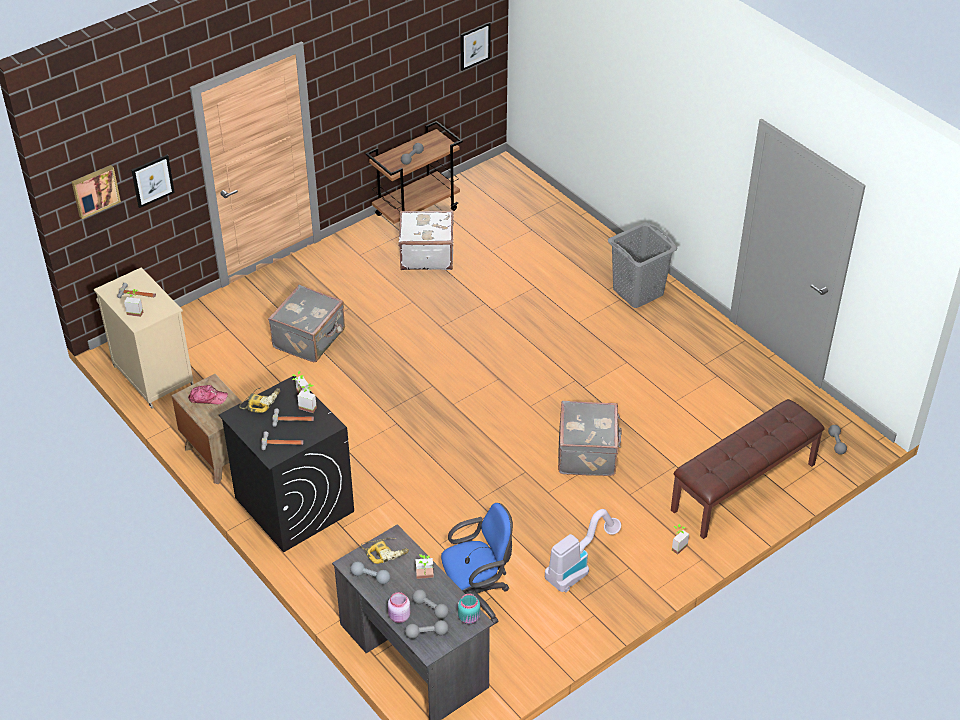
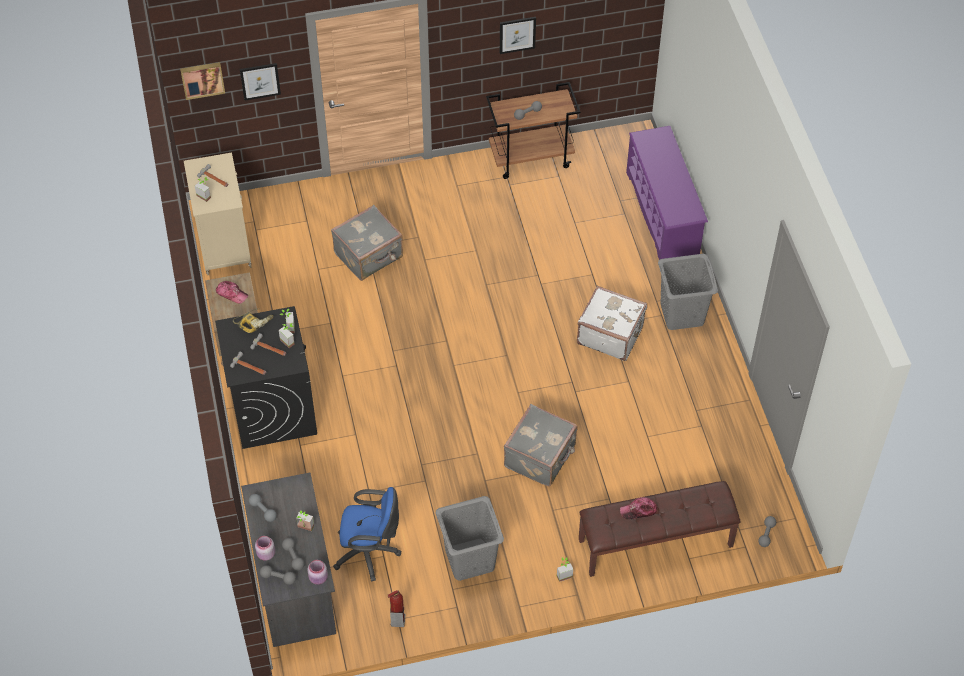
camera: 25 degrees right, 10 degrees up
(385, 552) = (286, 493): power drill -> none
(426, 254) = (515, 206): white suitcase -> white suitcase (610, 334)
(469, 618) = (318, 578): turquoise jar -> pink jar
(474, 45) = (621, 25): picture -> picture (517, 34)
(543, 650) = (397, 620): none -> fire extinguisher
(566, 219) = (663, 213): none -> purple shoe rack
(578, 567) = (469, 559): vacuum cleaner -> grey laundry basket
(730, 450) = (638, 510): none -> cap

